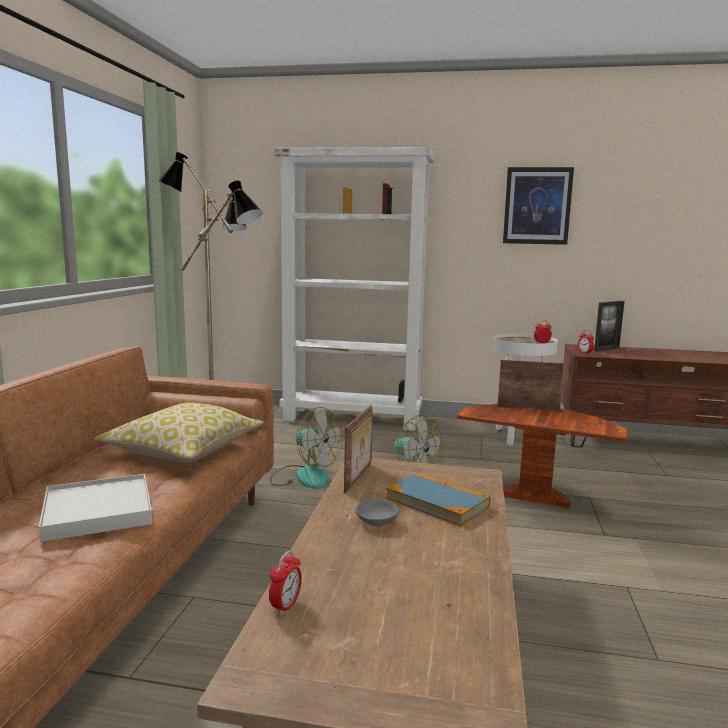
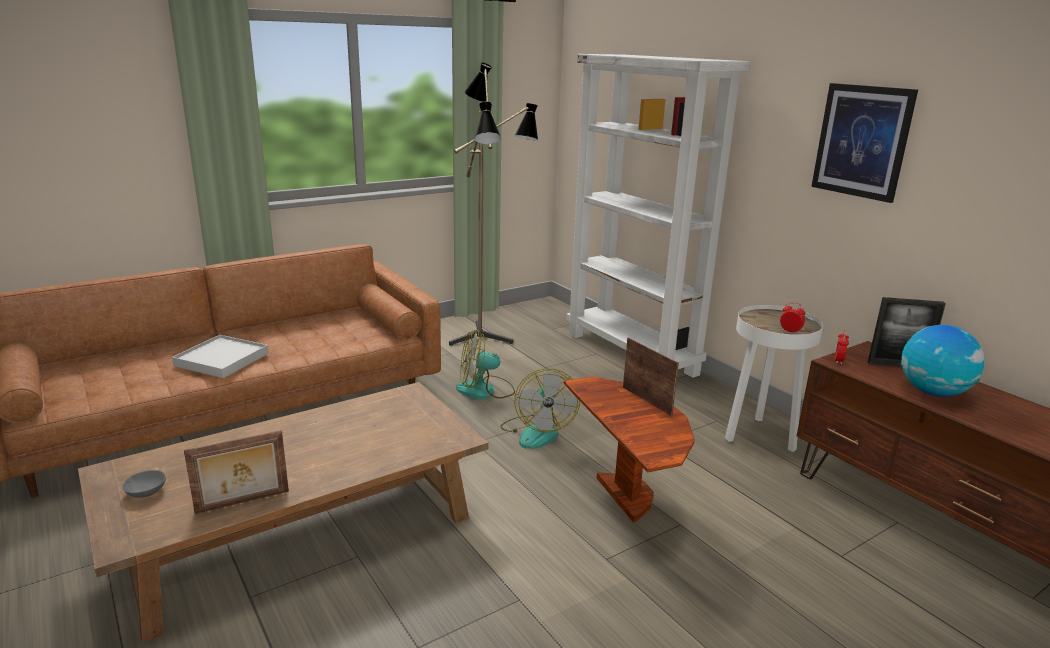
camera: 45 degrees right, 10 degrees up
(184, 450) = (338, 337): pillow -> none
(285, 606) = (180, 451): alarm clock -> none
(304, 476) = (485, 391): fan -> fan turned 90 degrees clockwise
(359, 477) = (384, 401): picture frame -> picture frame (243, 502)
(378, 521) = (319, 433): grey bowl -> grey bowl (147, 492)
(437, 502) = (380, 441): book -> none
(649, 355) = (933, 392): none -> globe

